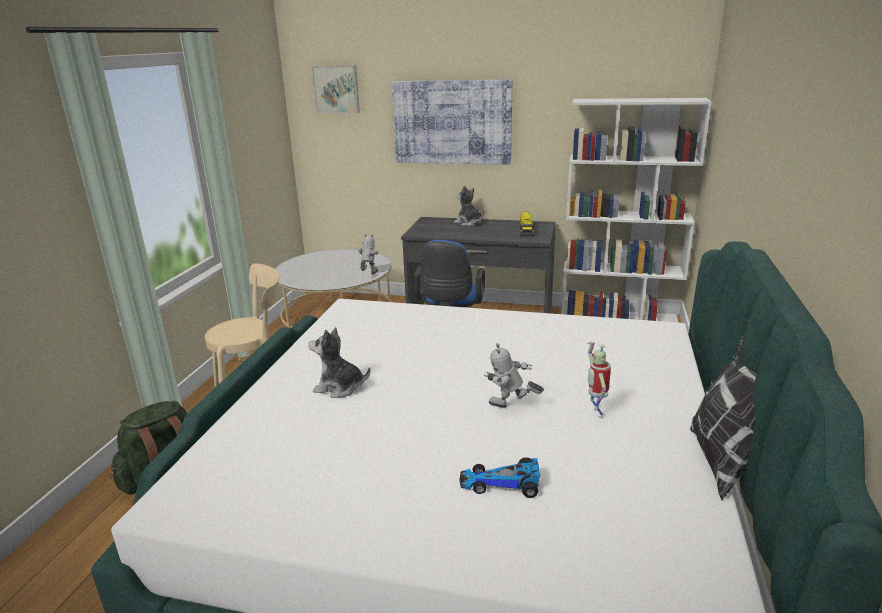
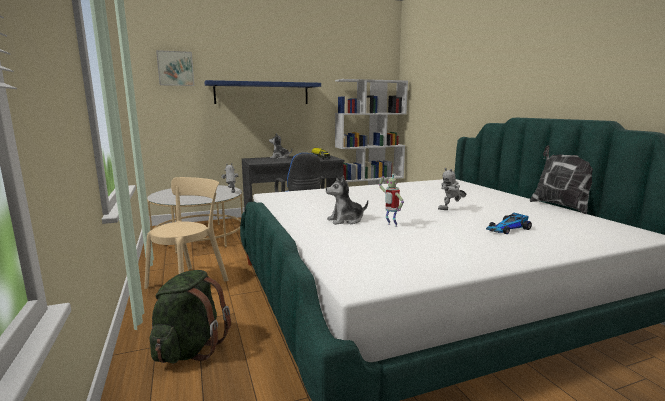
camera: 35 degrees left, 10 degrees down
(452, 122) = (262, 93): picture -> blue shelf
(595, 413) = (487, 204): toy robot -> toy robot (390, 225)

